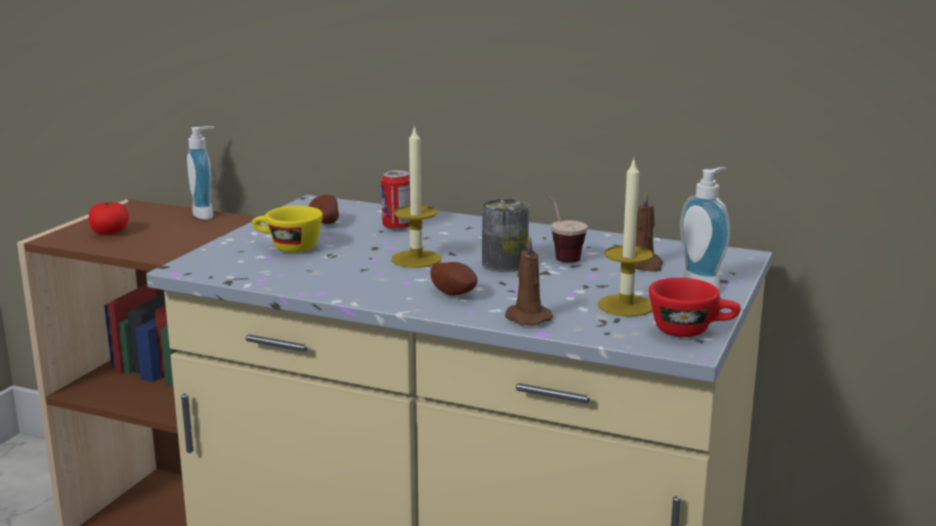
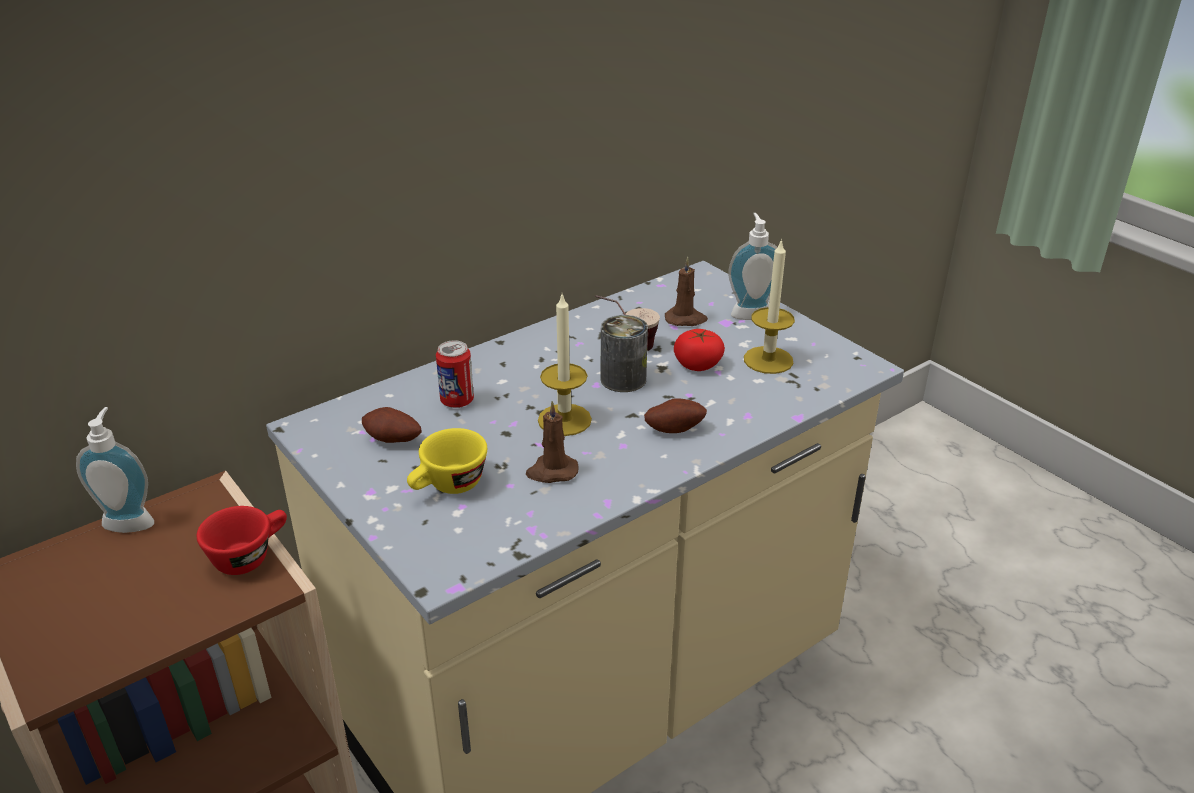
camera: 60 degrees left, 15 degrees up
(110, 232) = (92, 622): tomato -> tomato (697, 364)
(526, 318) = (760, 413): brown candle -> brown candle (551, 471)
(691, 331) = (838, 353): red cup -> red cup (250, 555)

